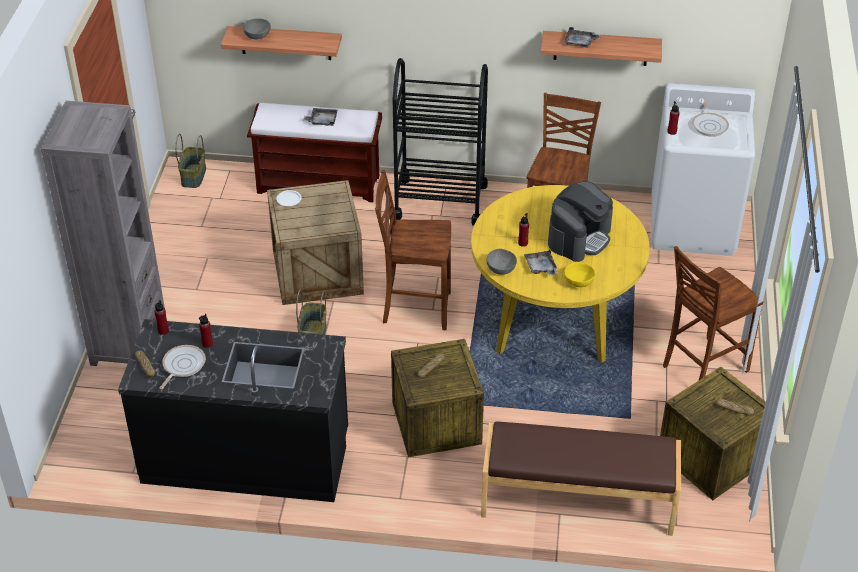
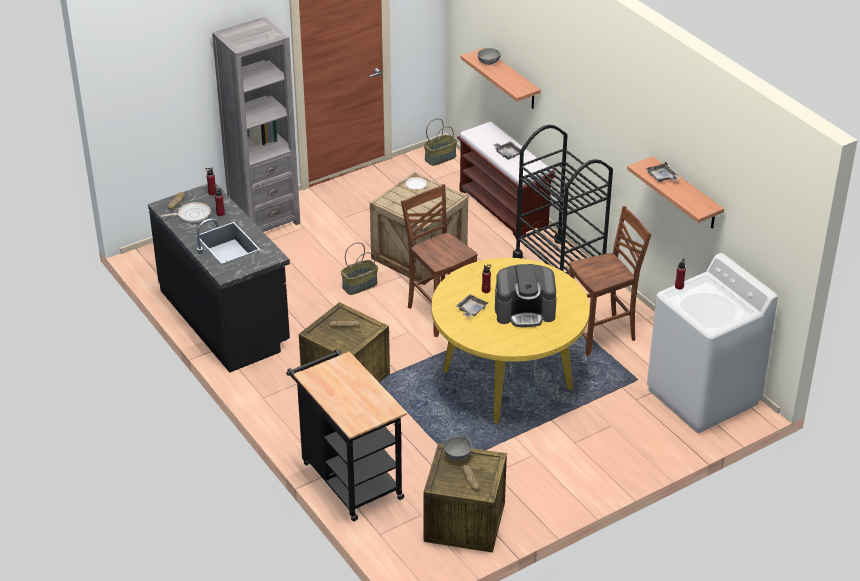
camera: 50 degrees right, 5 degrees down
(501, 269) = (447, 294): grey bowl -> grey bowl (458, 455)
(577, 282) = (477, 333): yellow bowl -> none
(577, 502) = (348, 477): brown bench -> black cart
(702, 368) = (551, 474): brown chair -> none
(709, 125) = (714, 300): frying pan -> none

